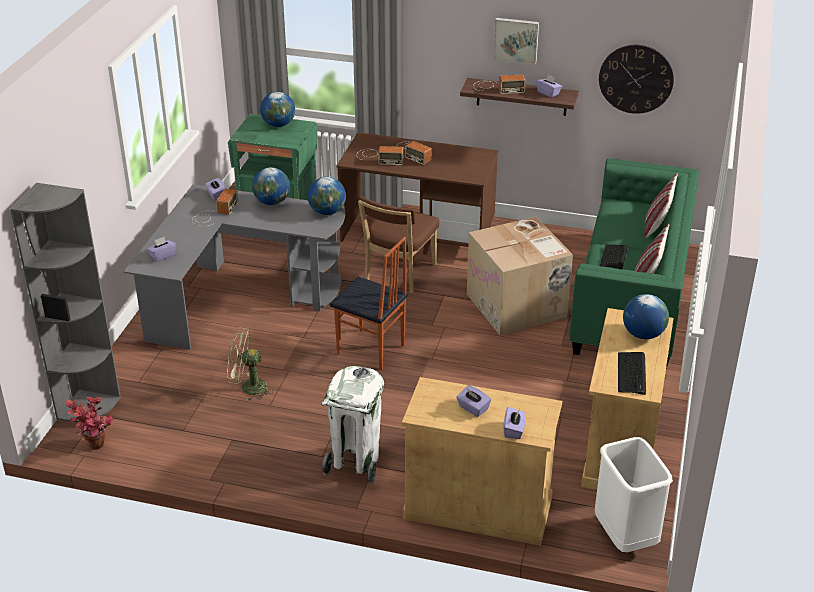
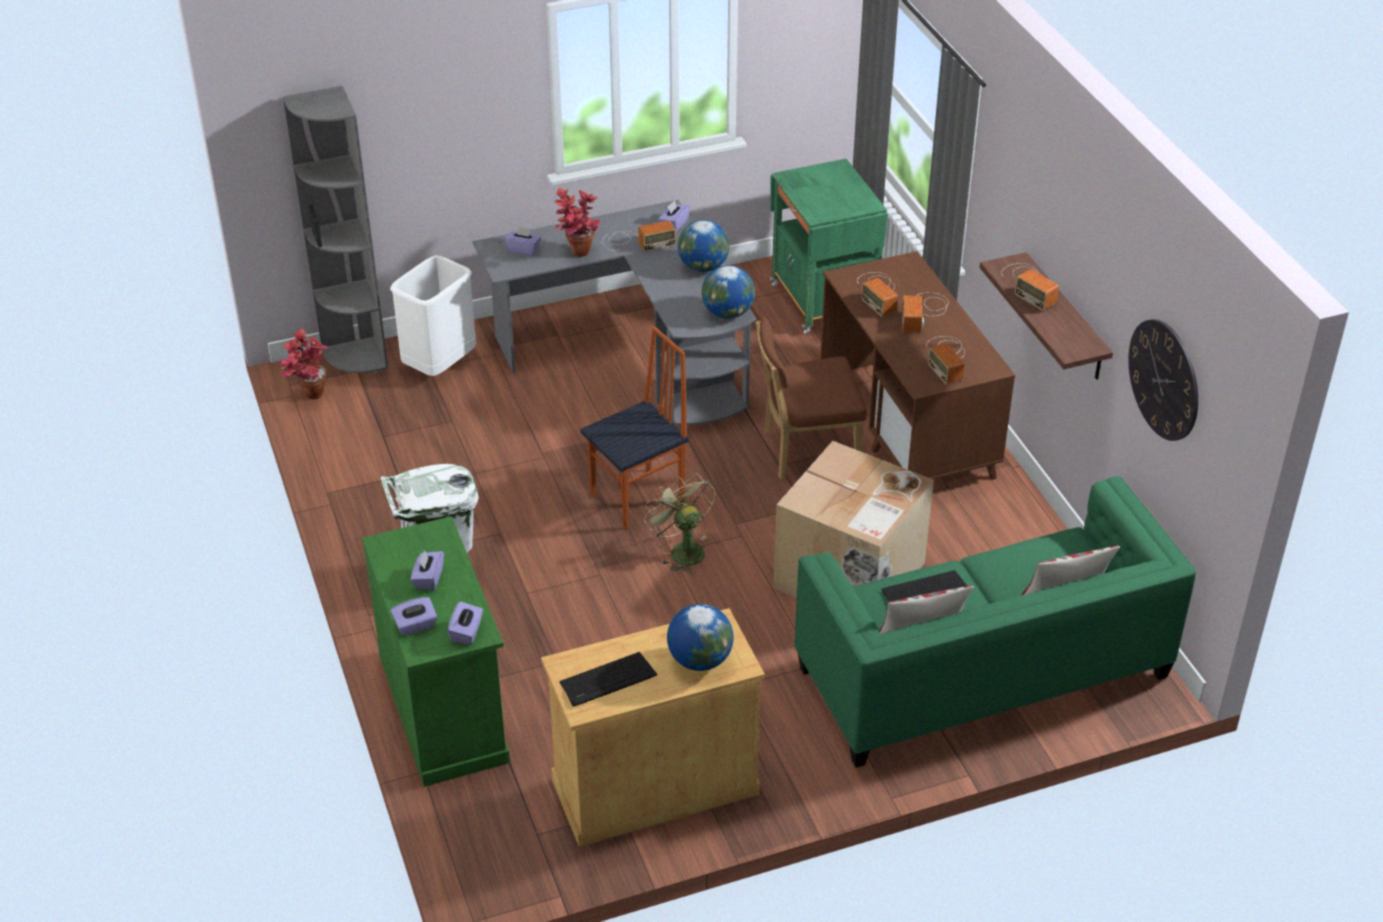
camera: 55 degrees right, 5 degrees up
(198, 239) = (577, 256): none -> potted plant
(247, 387) = (488, 443): green fan -> green fan (681, 550)
(278, 124) = (846, 188): globe -> none
(371, 350) = (639, 499): chair -> chair turned 120 degrees counterclockwise
(461, 162) = (947, 358): none -> radio
(478, 508) = (444, 708): beige cabinet -> green cabinet
(516, 40) = (1071, 231): picture -> none
(548, 93) = (1070, 330): purple tissue box -> purple tissue box (467, 632)
(624, 536) = (495, 853): white trash can -> white trash can (439, 365)

